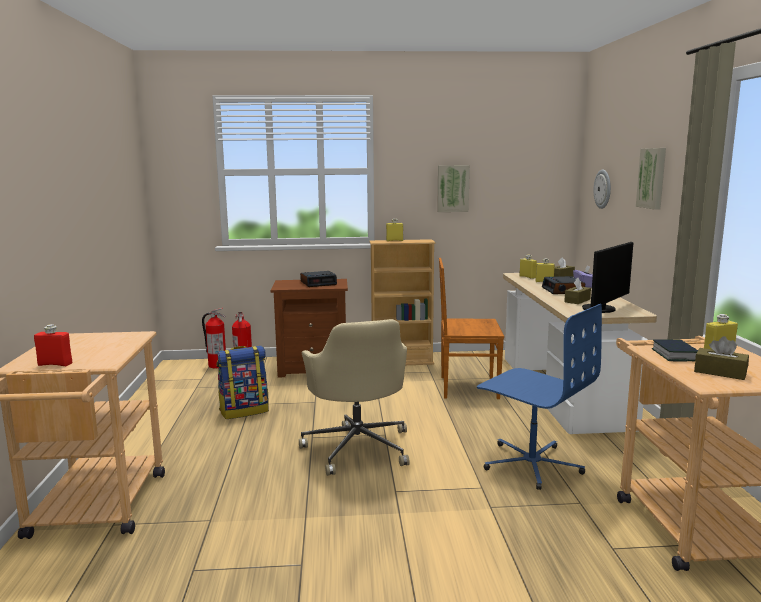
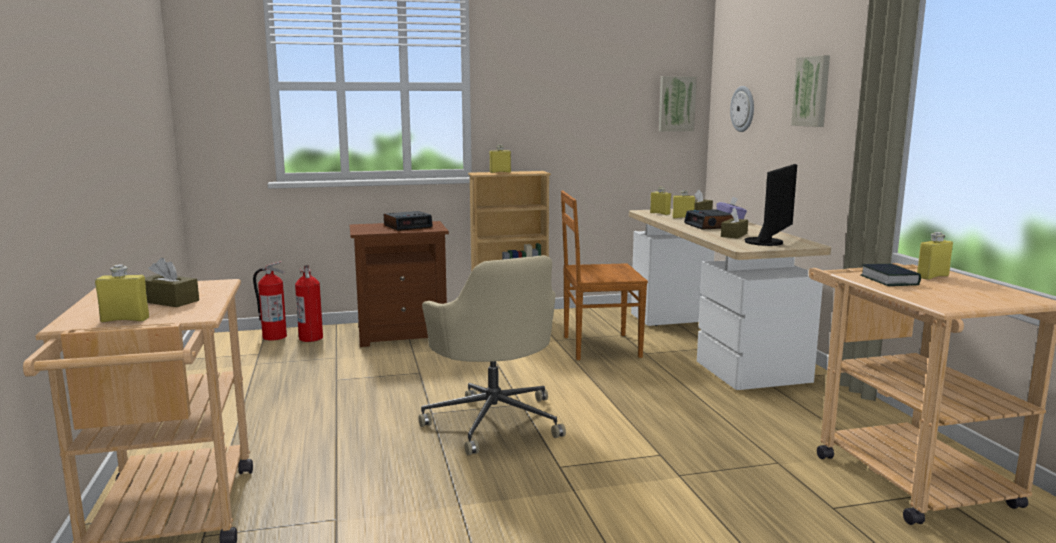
camera: 10 degrees left, 0 degrees up
(55, 364) = (125, 320): red bottle -> yellow bottle
(244, 411) = (331, 388): backpack -> none
(452, 188) = (565, 109): picture -> picture (676, 104)
(531, 464) = (707, 425): blue office chair -> none
(720, 372) = (949, 294): brown tissue box -> brown tissue box (169, 301)

